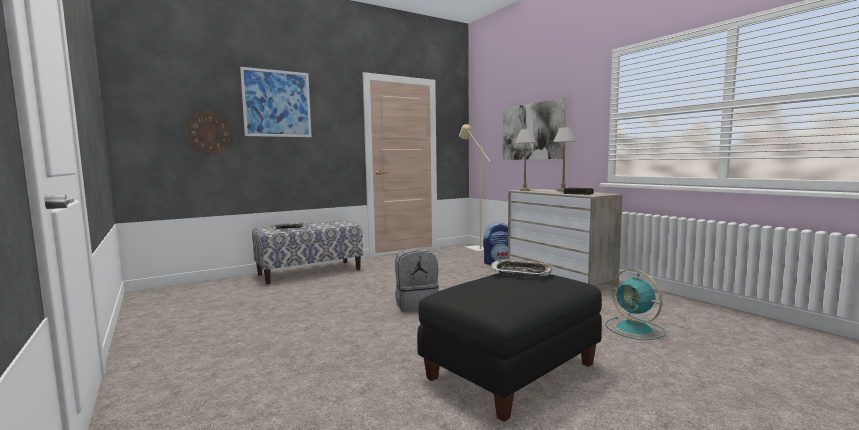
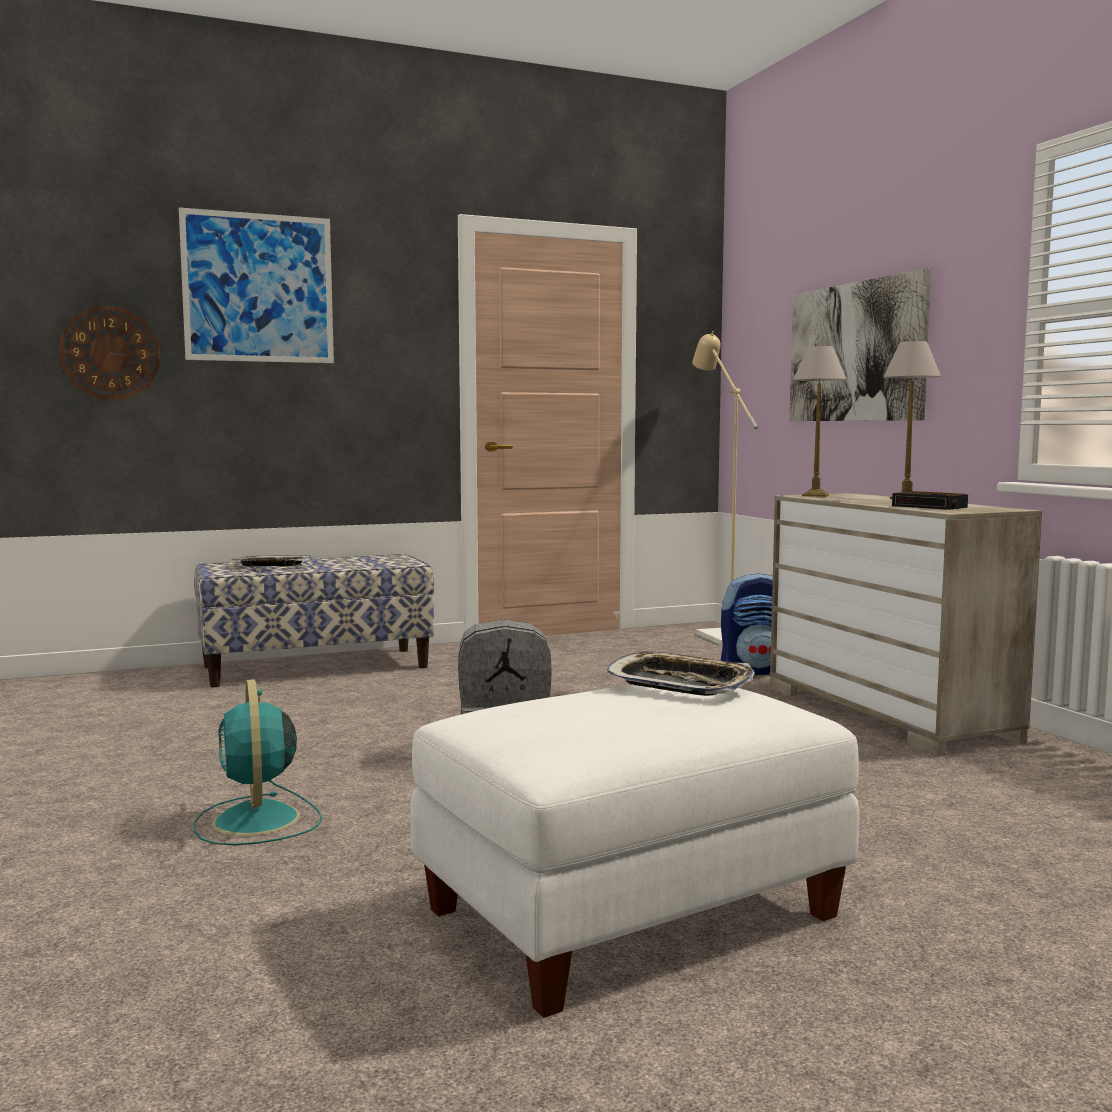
camera: 10 degrees right, 0 degrees up
(512, 371) = (632, 915): black ottoman -> white ottoman
(635, 329) = (1001, 848): turquoise fan -> turquoise fan (257, 821)

